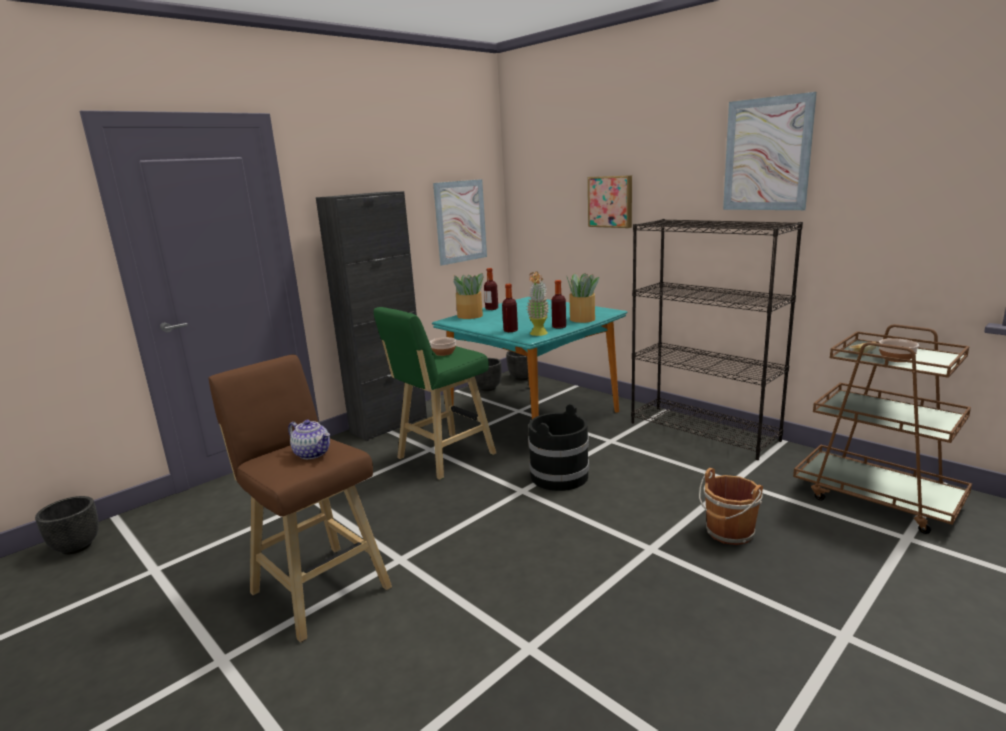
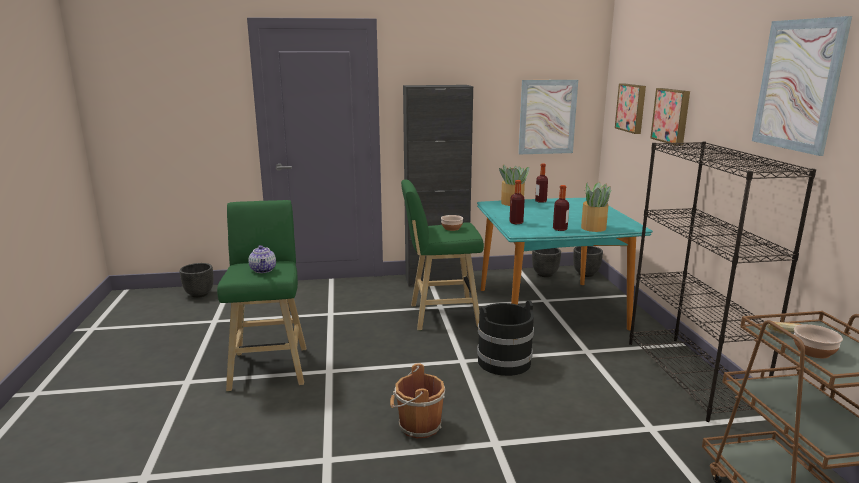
camera: 35 degrees right, 0 degrees up
(318, 587) = (269, 366): brown stool -> green stool
(539, 334) = (529, 231): potted plant -> none
(550, 201) = (632, 108): none -> picture
(728, 533) = (577, 464): brown bucket -> brown bucket (417, 426)

